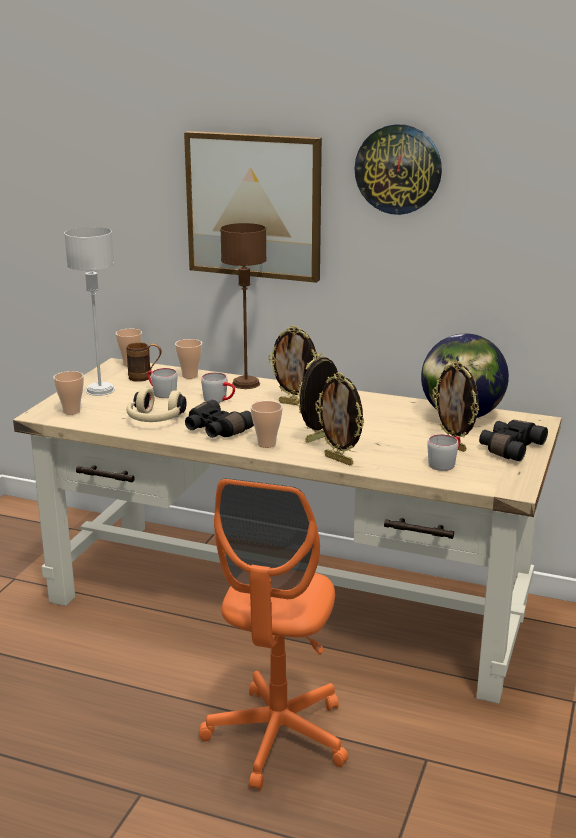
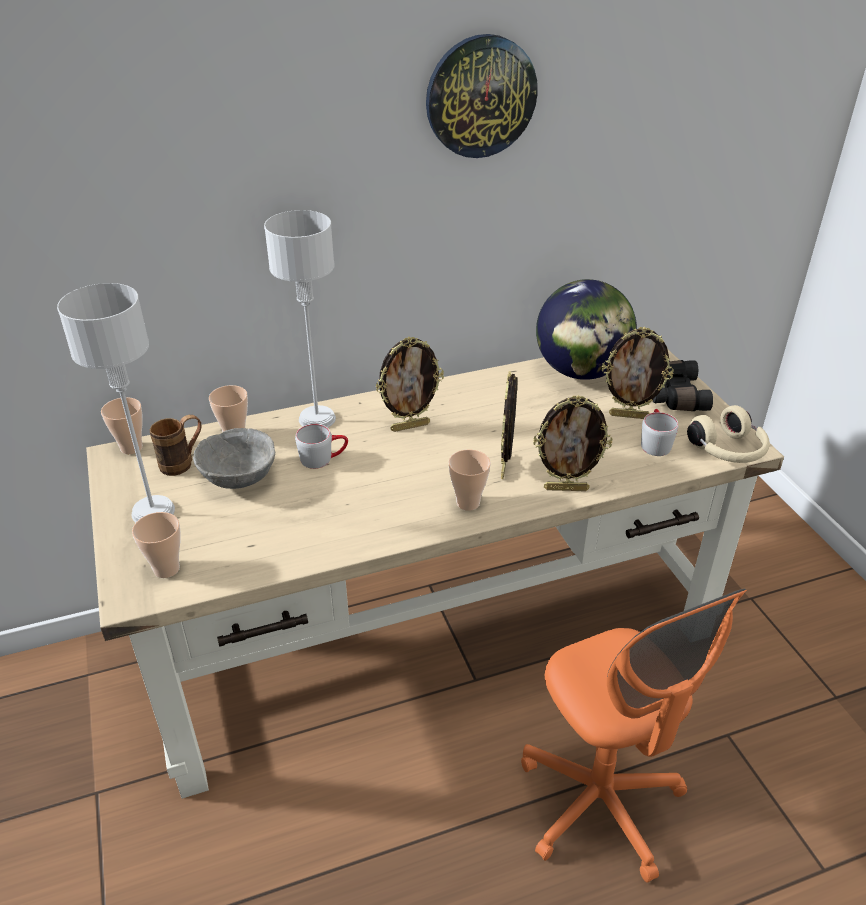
camera: 40 degrees left, 15 degrees up
(155, 420) = (295, 529): beige headphones -> beige headphones (728, 451)
(161, 393) = (238, 479): grey mug -> grey bowl
(215, 430) = (386, 510): black binoculars -> none
(246, 383) = (316, 418): brown table lamp -> grey table lamp
(254, 205) = (283, 184): picture -> none

